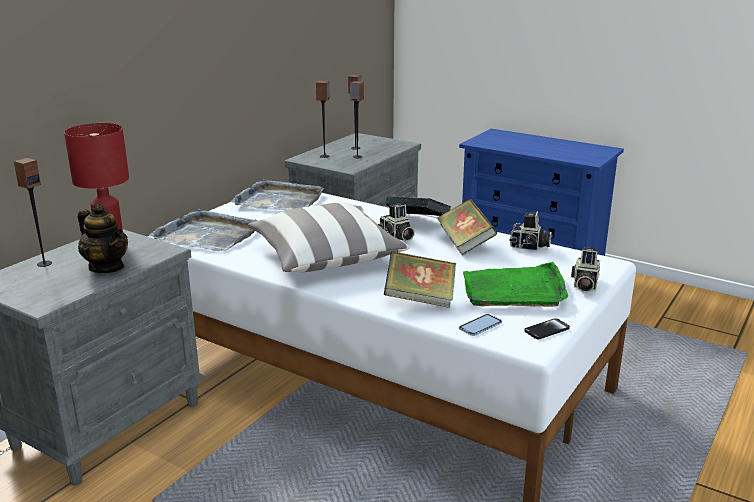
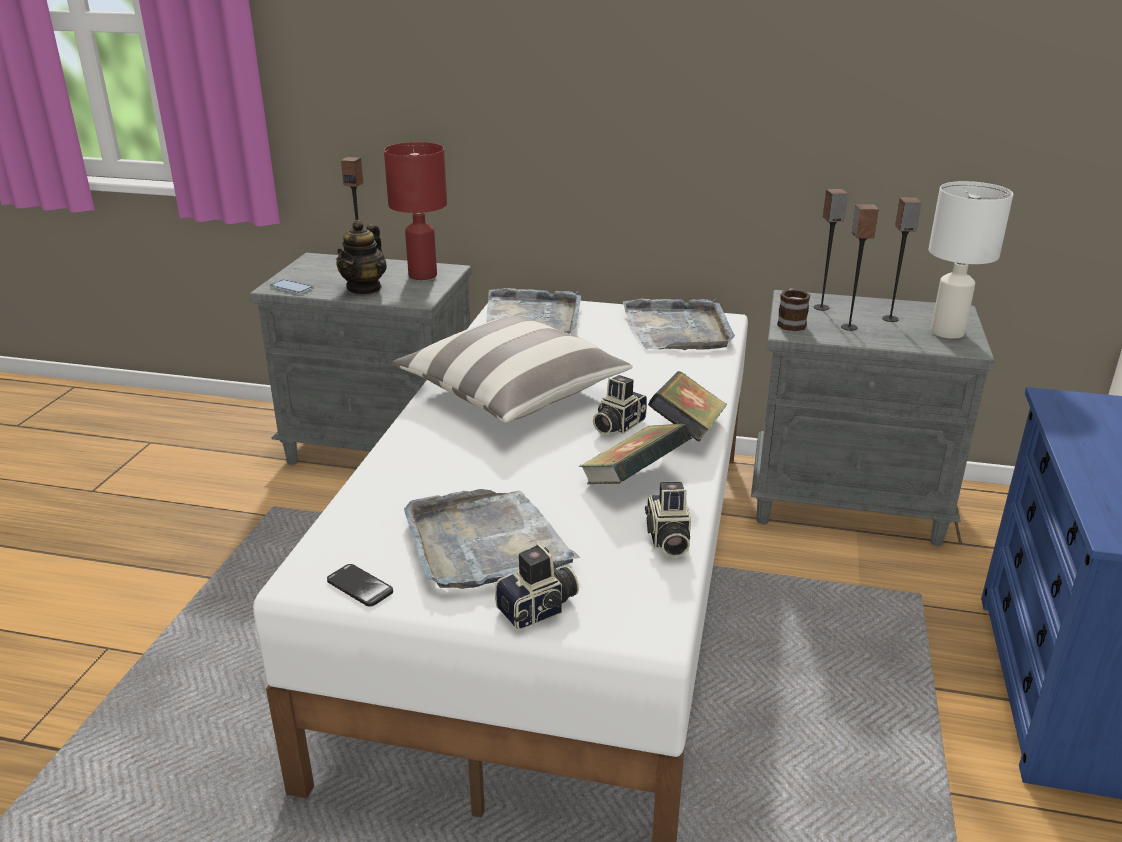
camera: 70 degrees right, 5 degrees up
(337, 165) = (790, 322): none -> mug
(383, 143) = (946, 332): none -> white table lamp
(420, 299) = (419, 474): book -> none
(480, 326) = (355, 530): phone -> phone (292, 288)
(514, 290) = (485, 543): green tray -> grey tray
(584, 285) = (539, 610): camera -> camera turned 150 degrees clockwise

